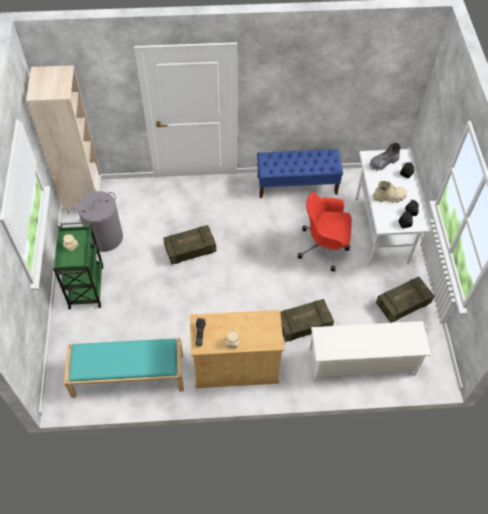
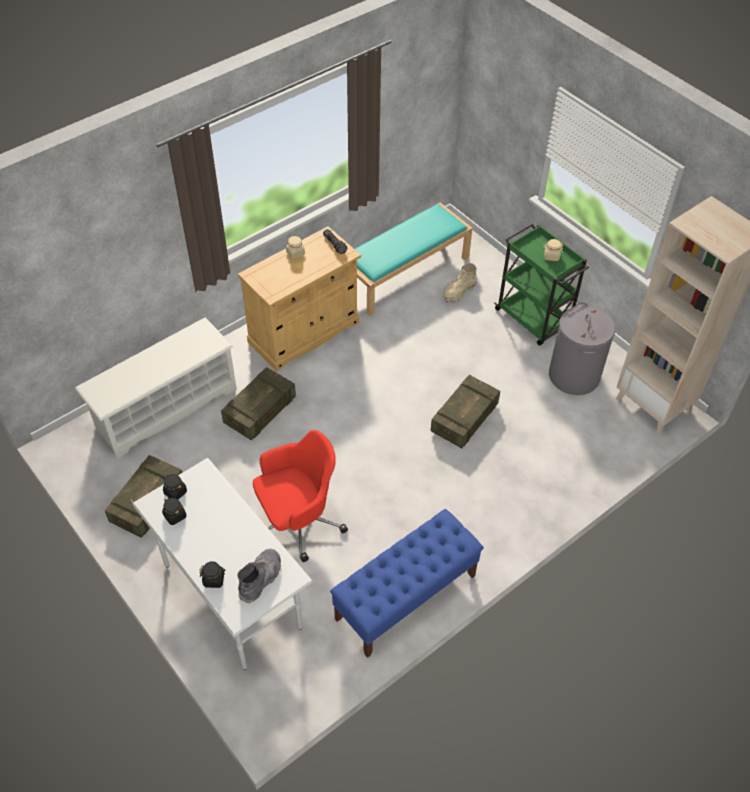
camera: 145 degrees right, 5 degrees down
(389, 197) = (219, 522): beige boot -> beige boot (458, 291)

